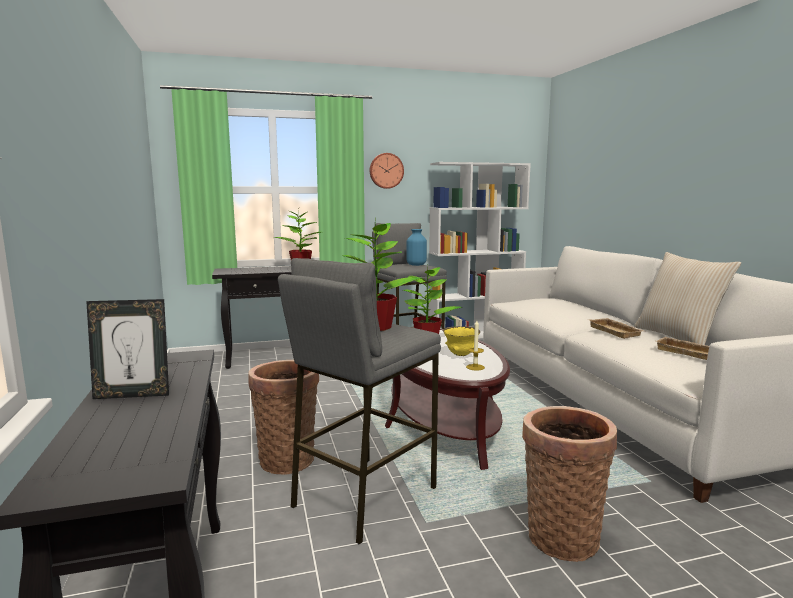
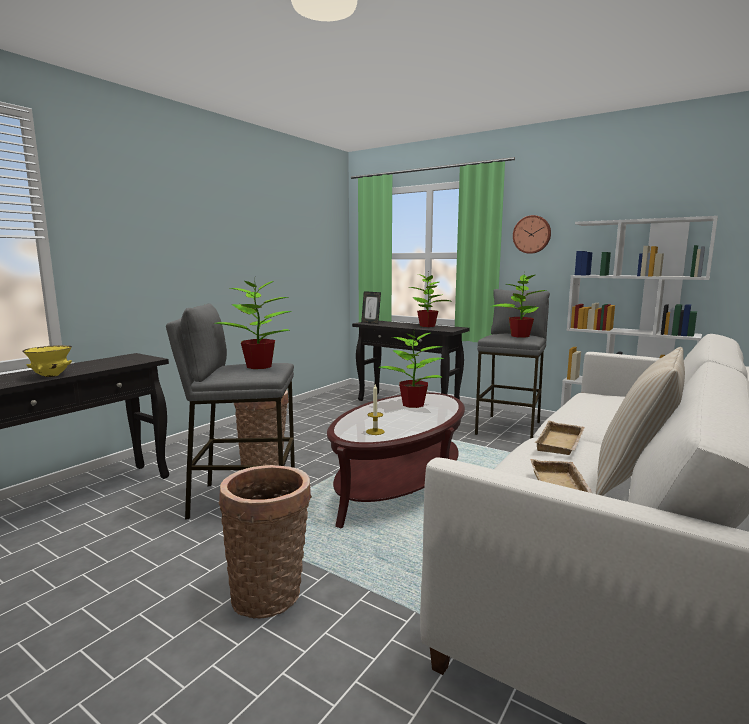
camera: 50 degrees right, 0 degrees up
(133, 395) = (74, 367): picture frame -> picture frame (371, 323)
(416, 265) = (519, 336): blue vase -> potted plant
(461, 355) = (398, 421): yellow bowl -> yellow bowl (51, 376)

